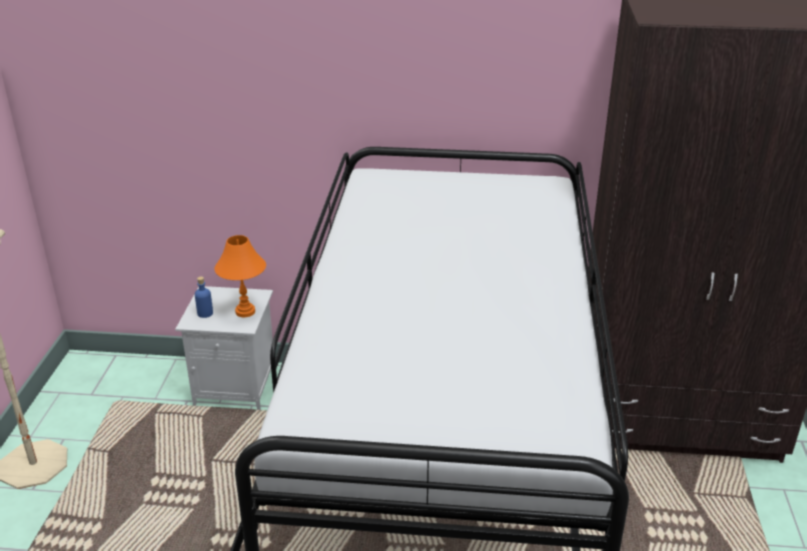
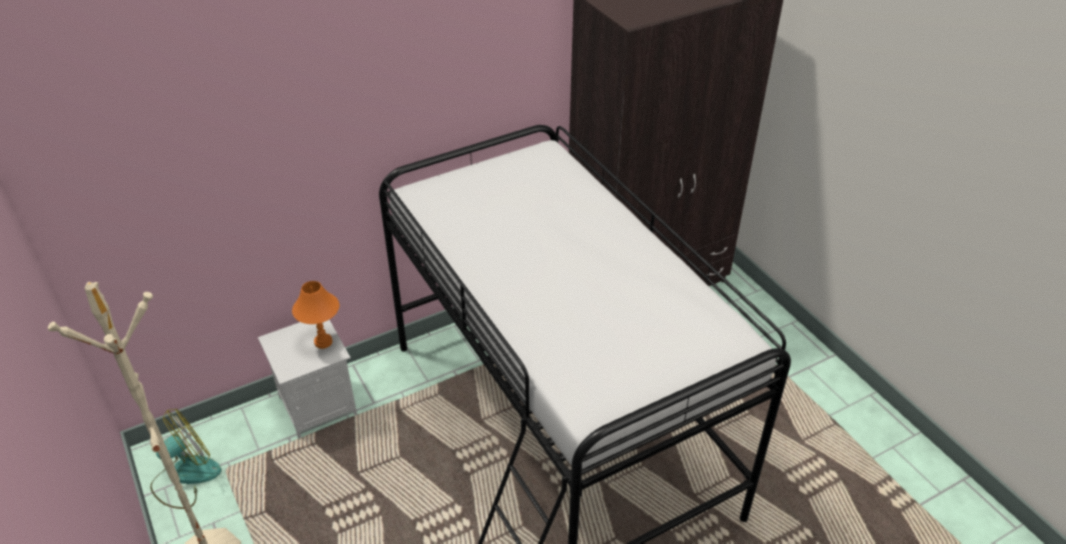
camera: 35 degrees left, 10 degrees up
(82, 392) = (185, 476): none -> fan
(205, 313) = (291, 359): blue bottle -> none

